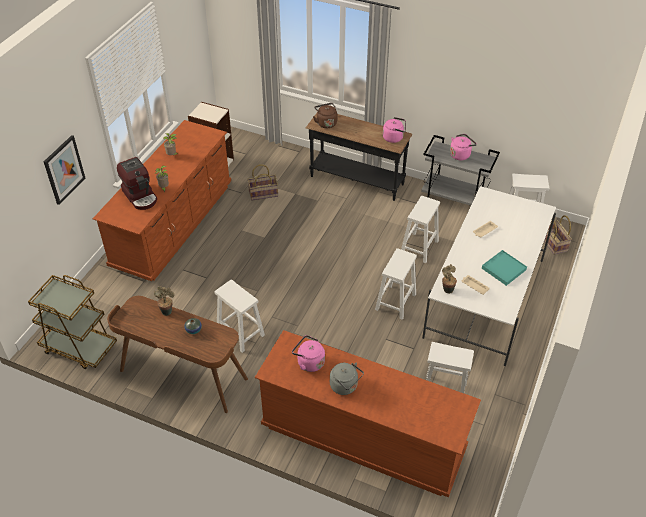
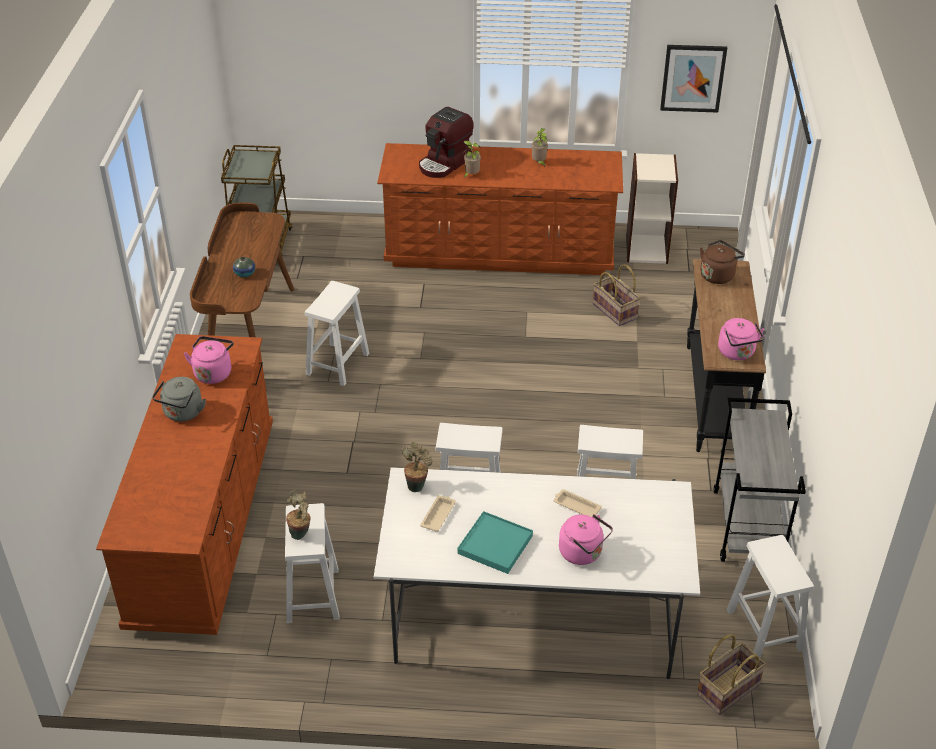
camera: 70 degrees right, 5 degrees down
(64, 169) = (384, 63): picture -> picture (693, 78)
(167, 310) = (268, 245): potted plant -> potted plant (301, 533)
(460, 154) = (770, 449): pink kettle -> pink kettle (583, 553)

